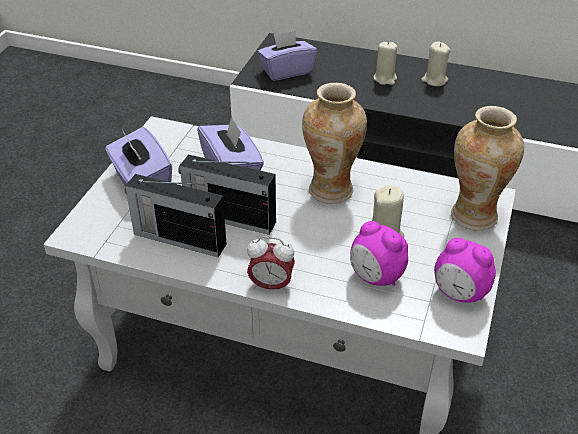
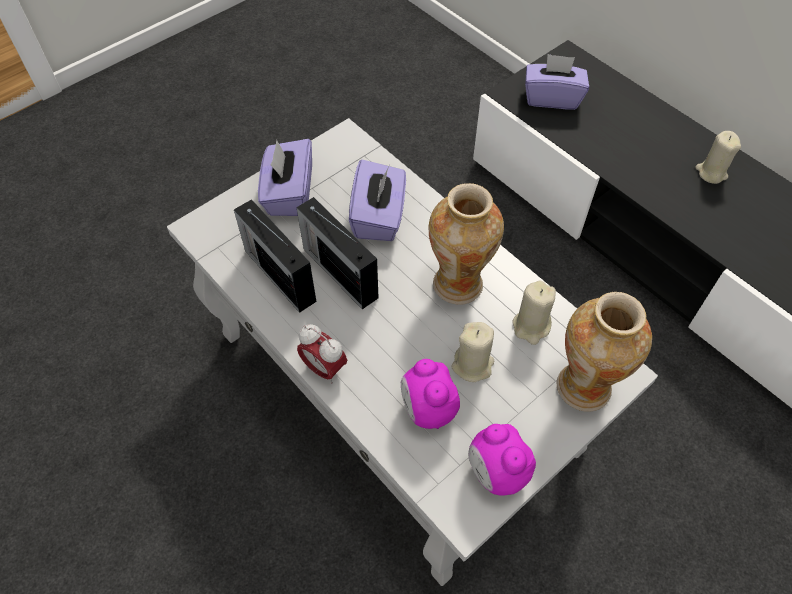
camera: 30 degrees right, 15 degrees up
(385, 78) = (654, 148): beige candle -> beige candle (531, 326)

